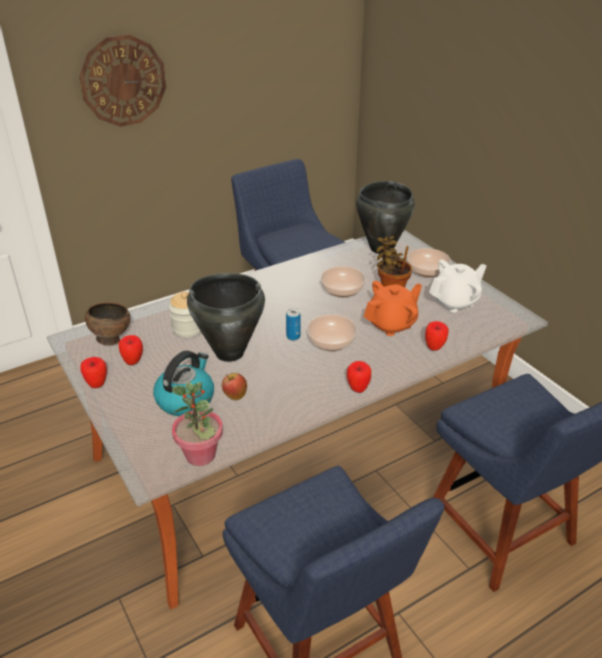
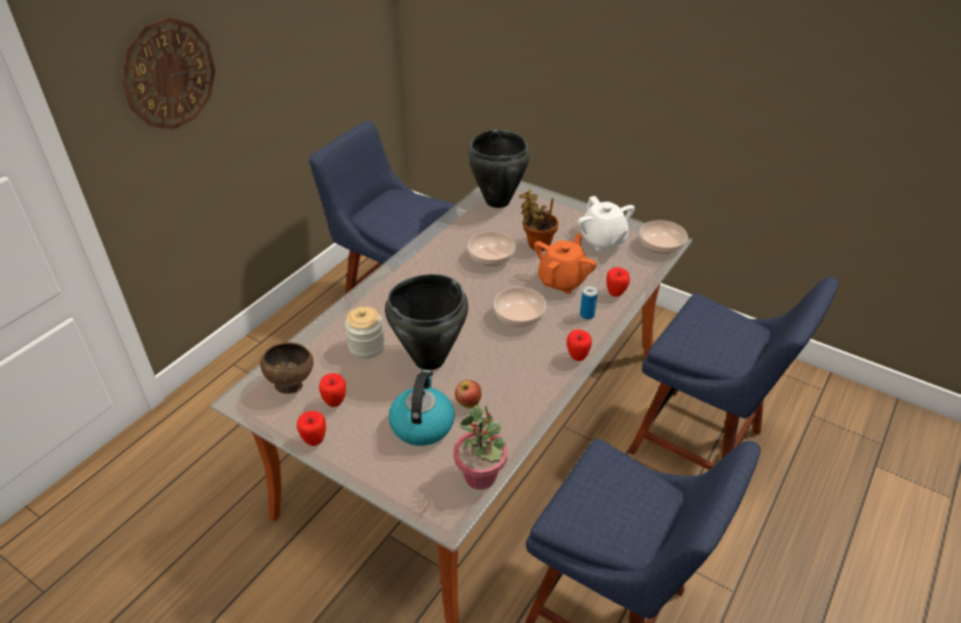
camera: 25 degrees left, 5 degrees up
(293, 336) = (479, 322): can -> can (587, 315)
(426, 270) = (555, 214): bowl -> bowl (660, 245)
(455, 302) = (603, 241): white teapot -> white teapot turned 120 degrees clockwise

